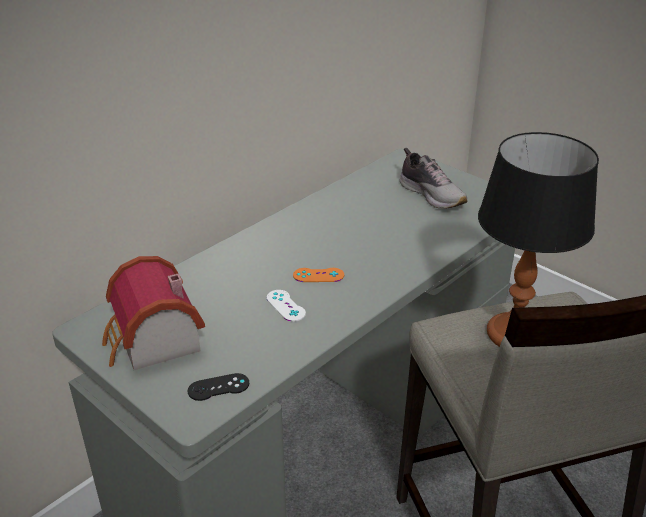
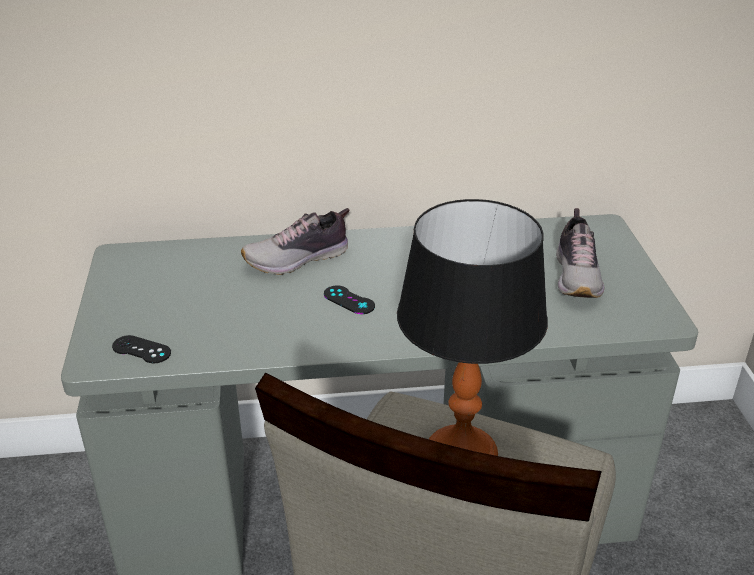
camera: 40 degrees right, 0 degrees up
(153, 343) = (146, 290): toy house -> none
(240, 264) = (298, 259): none -> shoe
(285, 306) = (283, 312): white game controller -> none
(318, 275) = (349, 300): orange game controller -> black game controller

